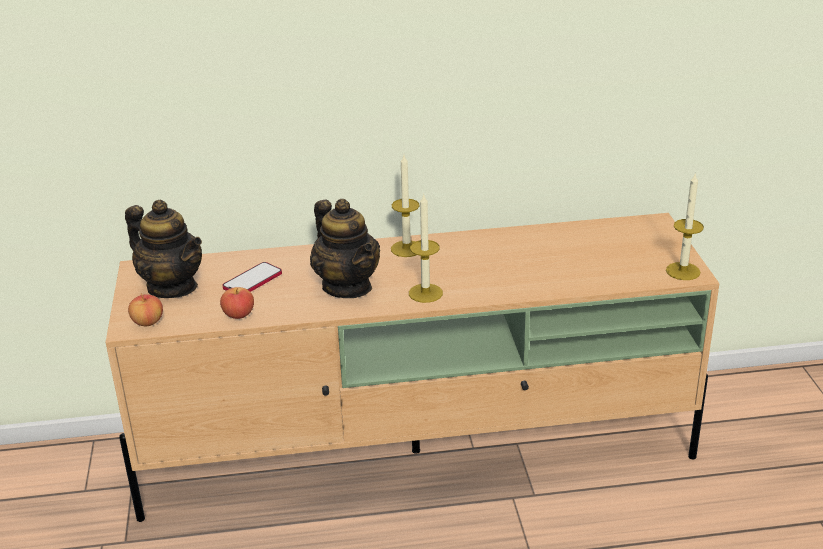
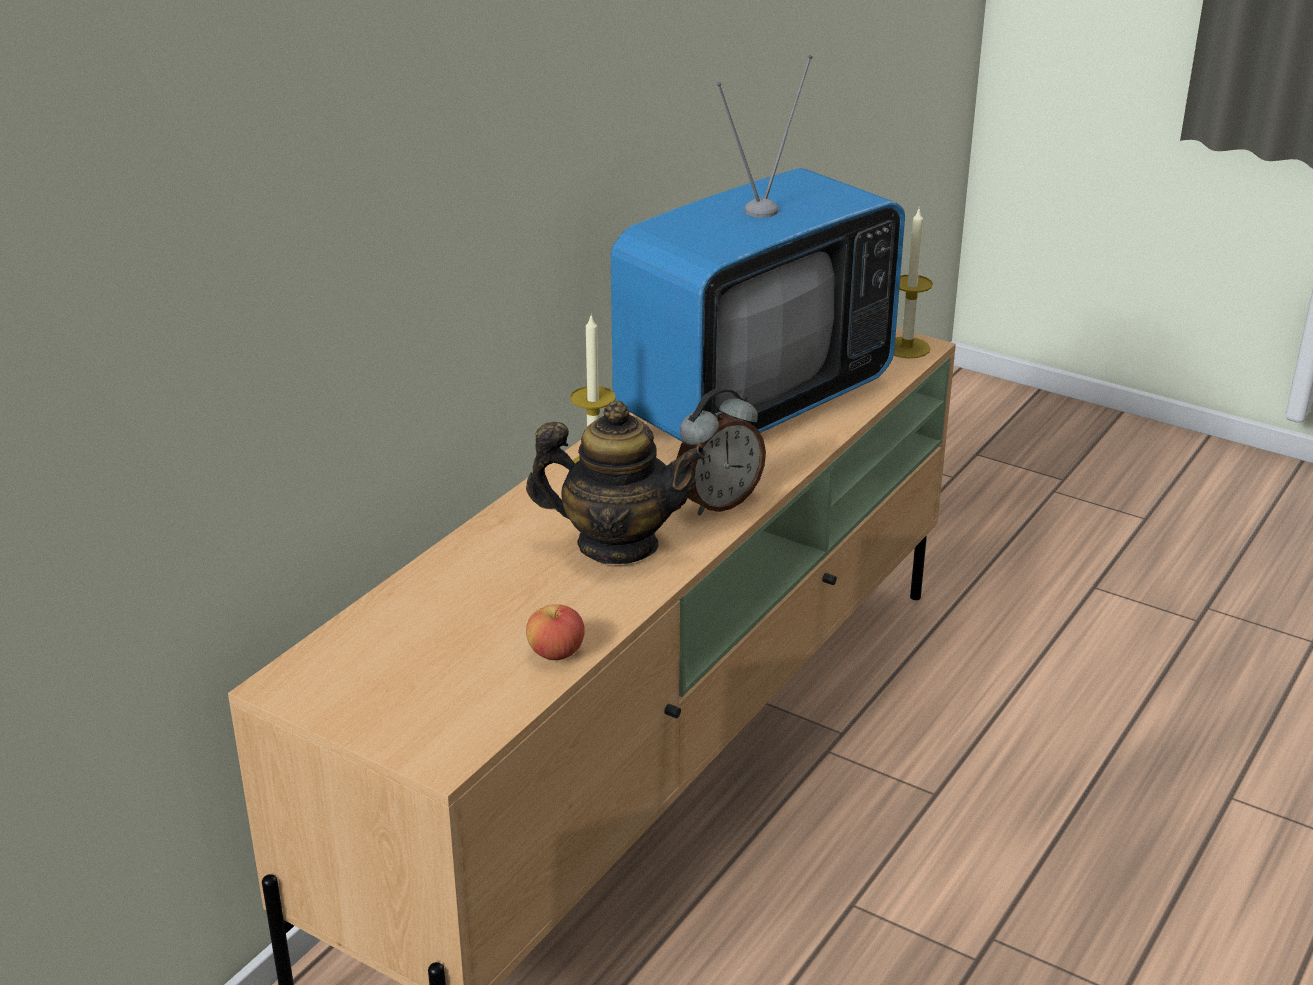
camera: 50 degrees left, 0 degrees up
(148, 322) = (455, 735): apple -> none
(172, 287) = (390, 676): teapot -> none
(252, 281) = (485, 605): phone -> none
(425, 293) = (717, 502): candle -> alarm clock
(539, 258) = (754, 403): none -> television

